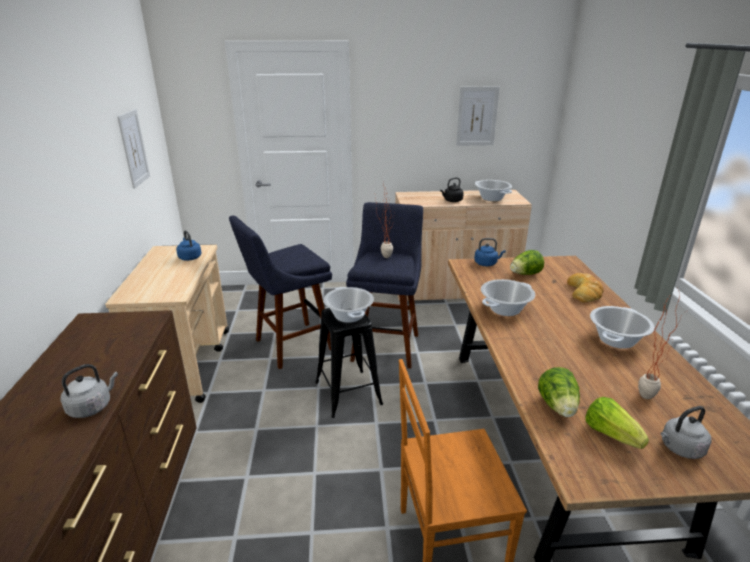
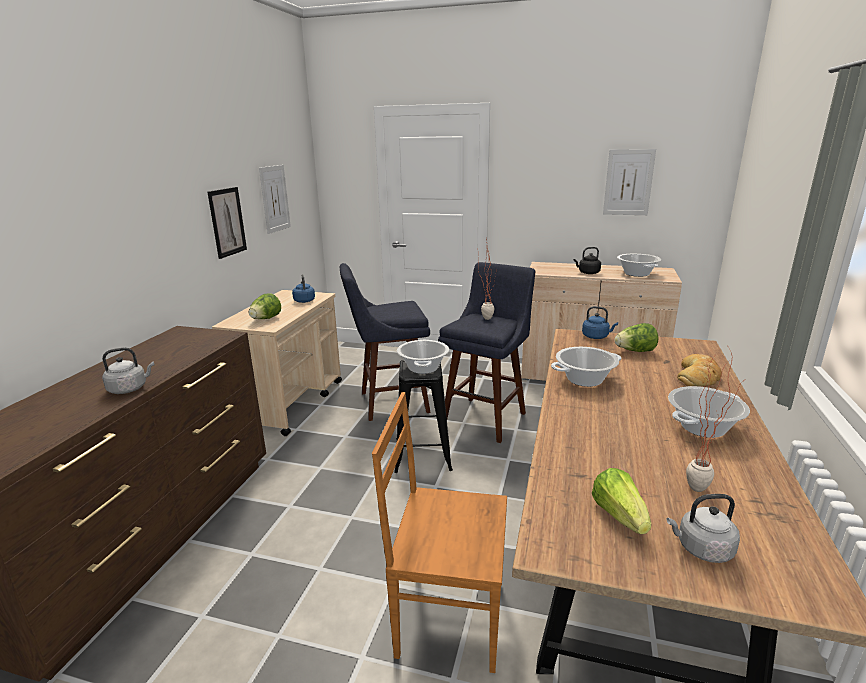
camera: 20 degrees right, 5 degrees down
(100, 184) = (227, 222): none -> picture
(558, 407) = (574, 477): lettuce -> lettuce (266, 319)

